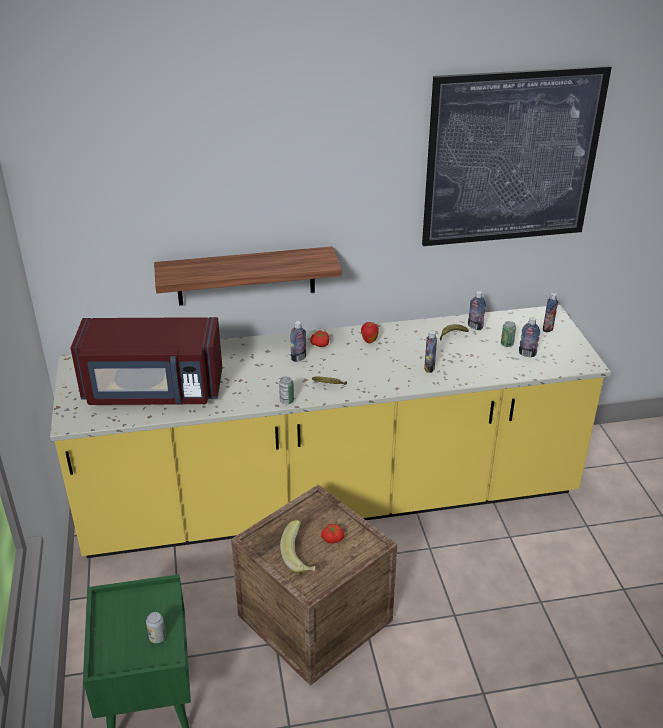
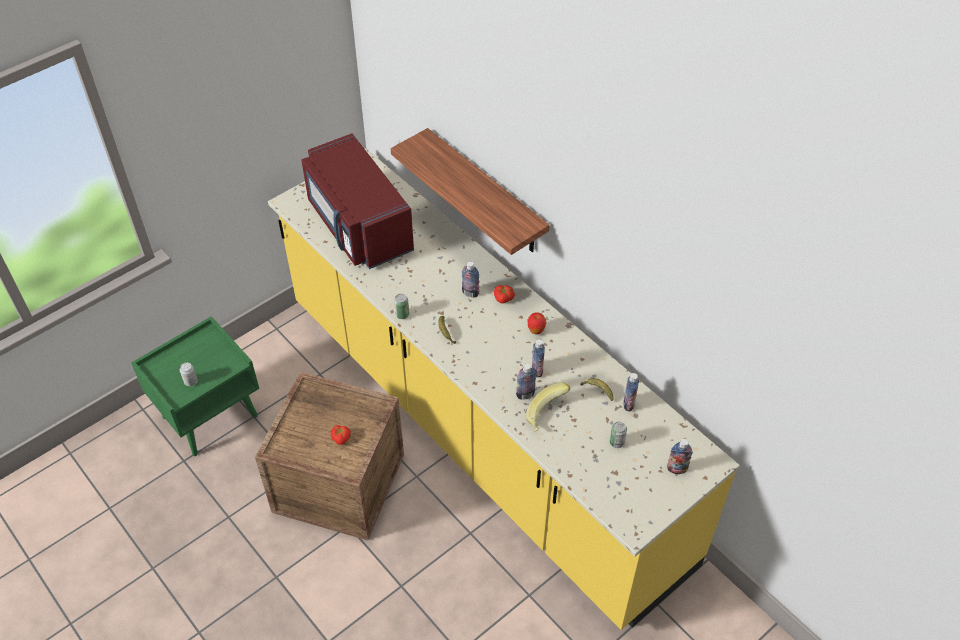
camera: 60 degrees right, 15 degrees up
(301, 558) = (307, 427): banana -> banana (547, 415)
(511, 158) = (713, 278): picture -> none
(527, 354) = (611, 466): bottle -> bottle (537, 370)

